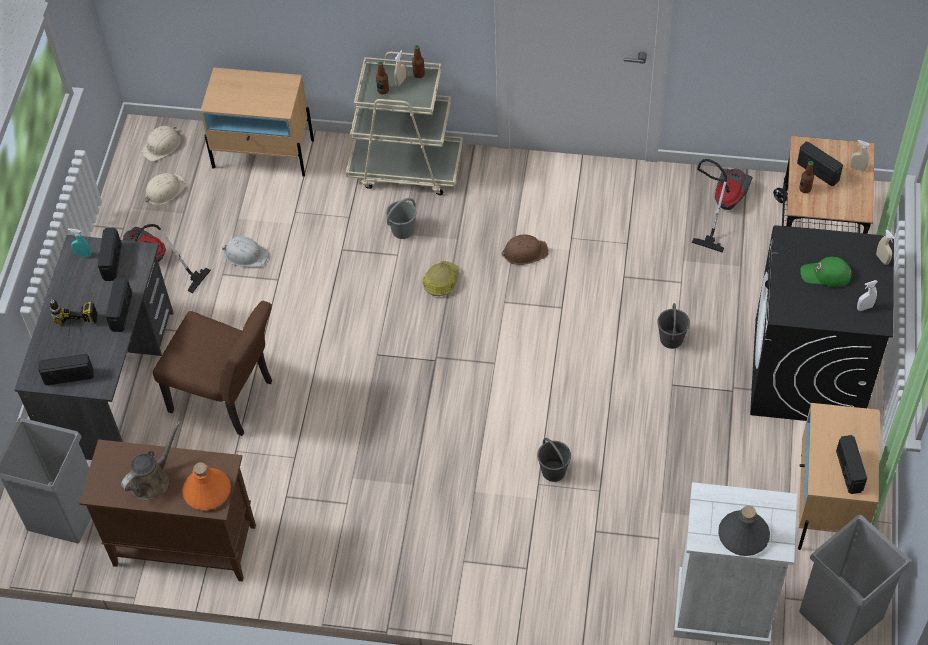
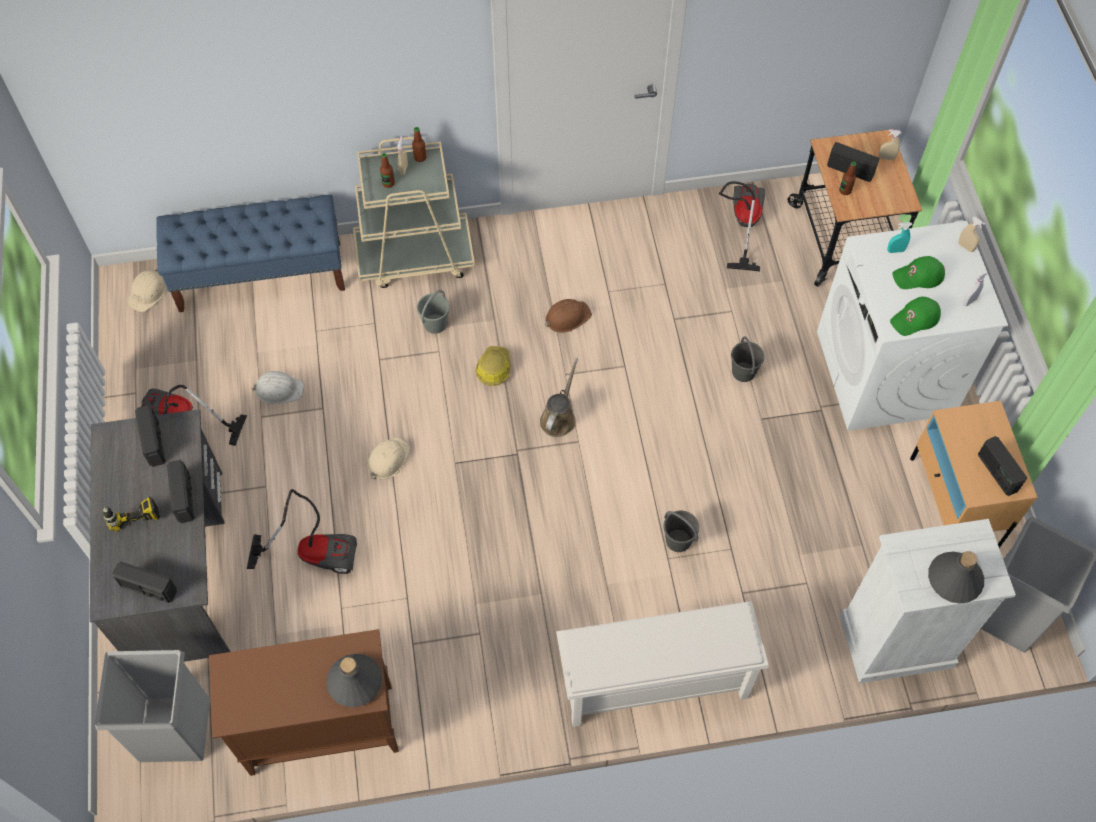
camera: 20 degrees left, 5 degrees up
(69, 376) = (148, 588): radio -> radio turned 135 degrees counterclockwise
(83, 254) = (118, 442): turquoise spray bottle -> turquoise spray bottle (895, 250)
(152, 480) = (288, 686): brown watering can -> brown watering can (559, 418)
(165, 191) = (168, 340): beige hard hat -> beige hard hat (388, 459)
(207, 491) = (355, 682): orange bottle -> grey bottle
(228, 399) = (314, 552): brown chair -> vacuum cleaner
(263, 153) = (261, 276): beige nightstand -> blue bench
(484, 587) = (653, 685): none -> white shoe rack
(807, 311) = (915, 319): none -> green cap
(807, 373) = (885, 373): black washing machine -> white washing machine

